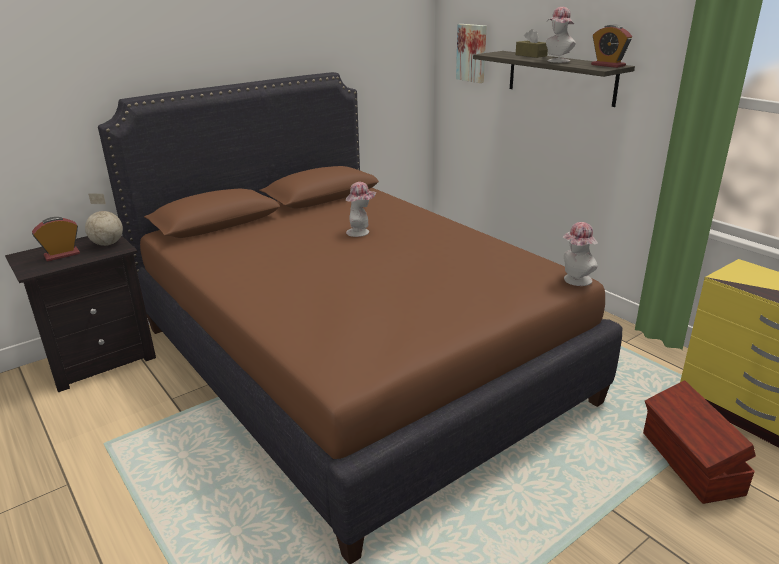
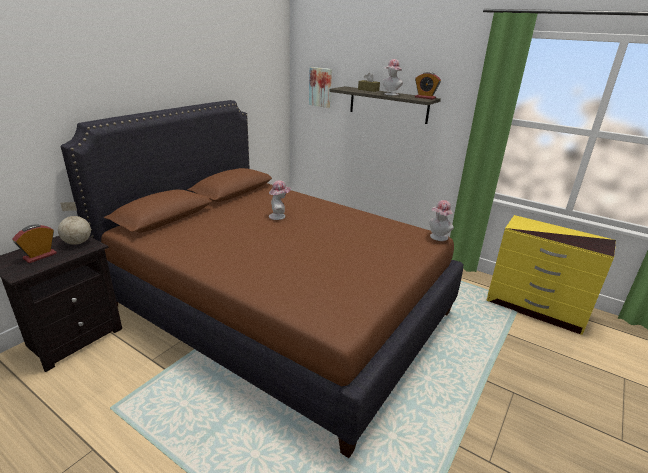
camera: 20 degrees left, 0 degrees up
(690, 464) = (512, 342): brown storage box -> none

